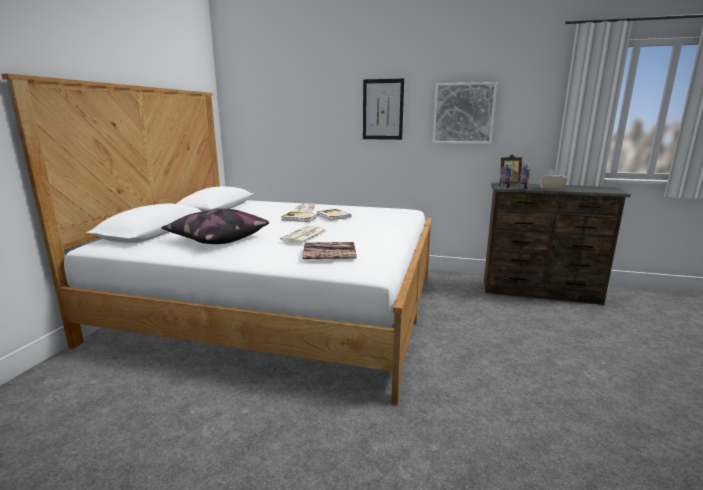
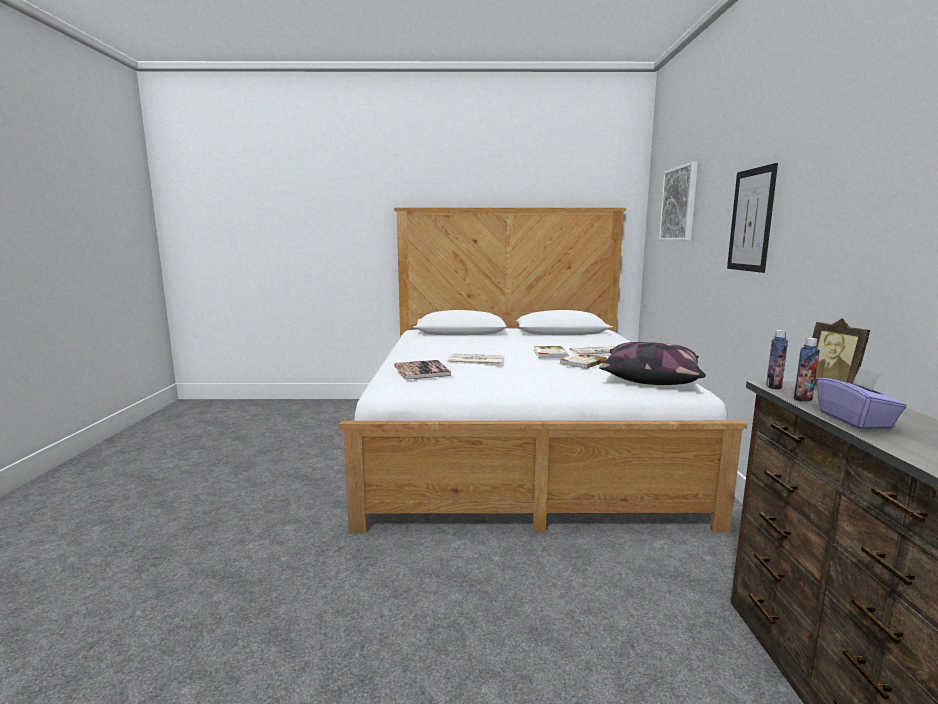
camera: 75 degrees right, 5 degrees down
(217, 239) = (451, 345): pillow -> pillow (650, 379)
(463, 113) = (847, 223): picture -> picture (679, 204)
(551, 188) = (855, 421): beige tissue box -> purple tissue box

